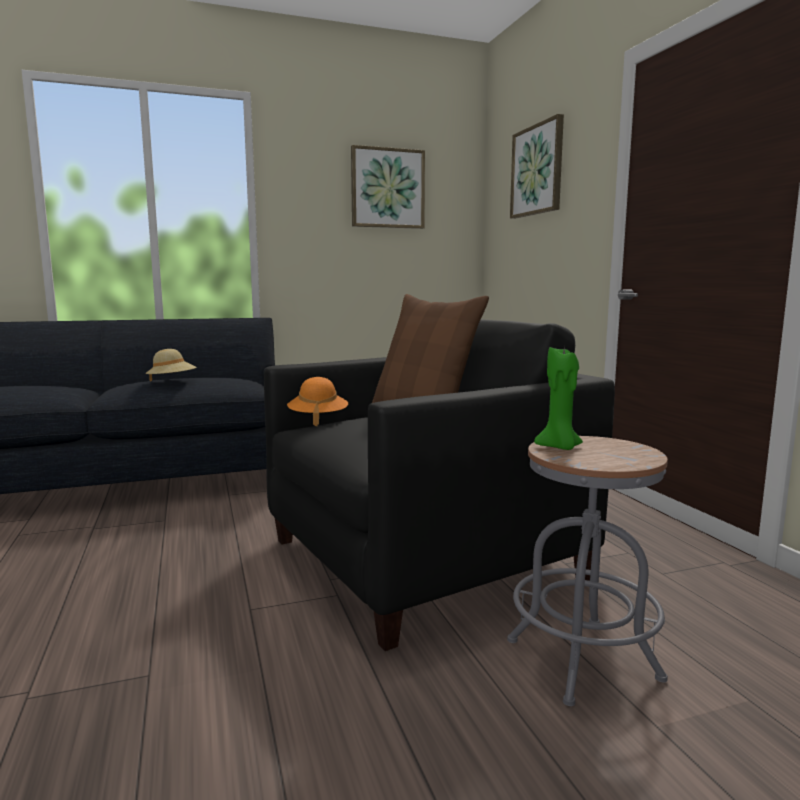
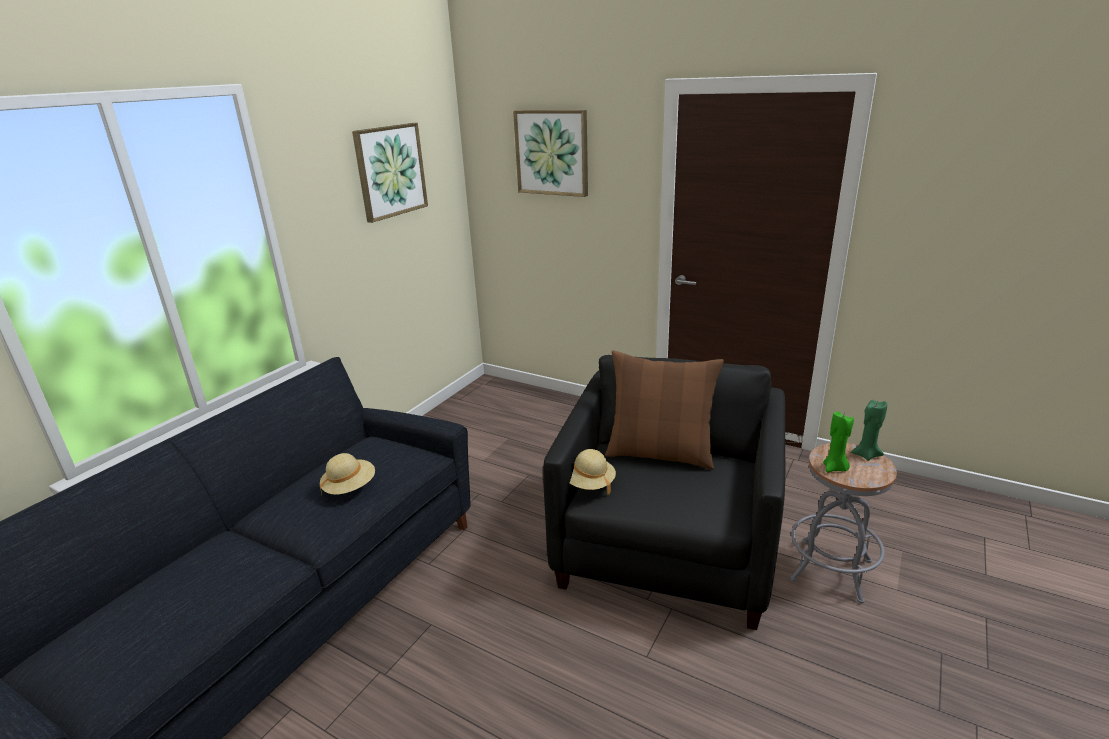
camera: 40 degrees left, 15 degrees up
(318, 419) = (588, 483): orange hat -> beige hat
(637, 452) = (866, 455): none -> green candle

